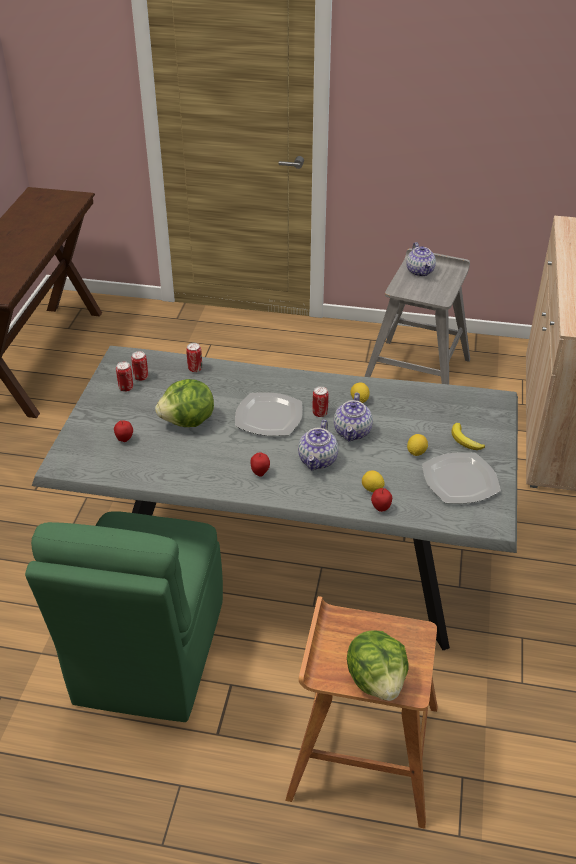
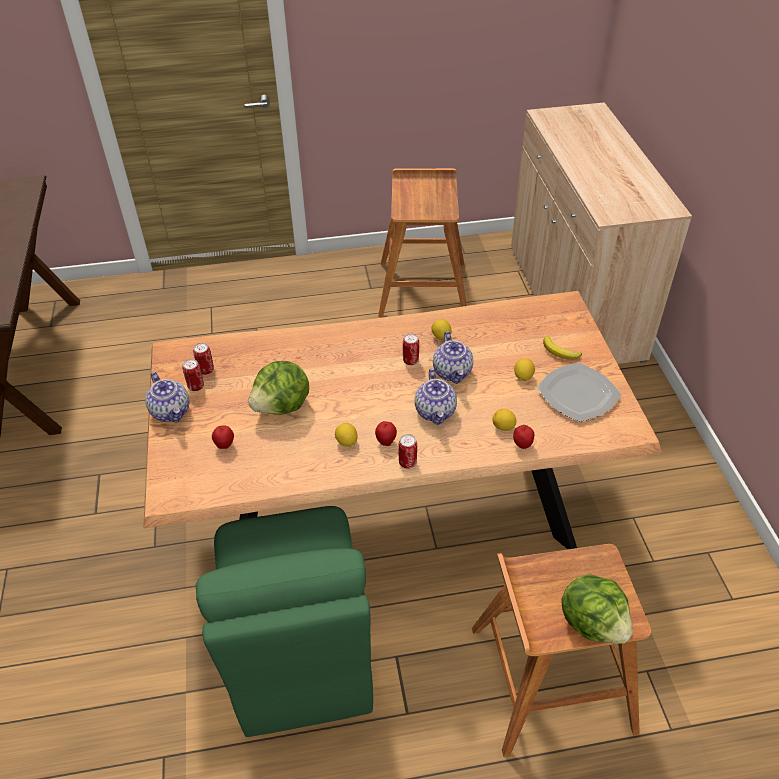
camera: 20 degrees left, 5 degrees up
(195, 369) = (259, 346): can -> can (407, 463)
(226, 464) = (346, 442): none -> lemon
(268, 417) = (361, 378): plate -> none
(287, 561) = (391, 510): grey dining table -> brown dining table
(417, 373) = (423, 288): grey stool -> brown stool
(420, 271) = (414, 189): teapot -> teapot (171, 411)

